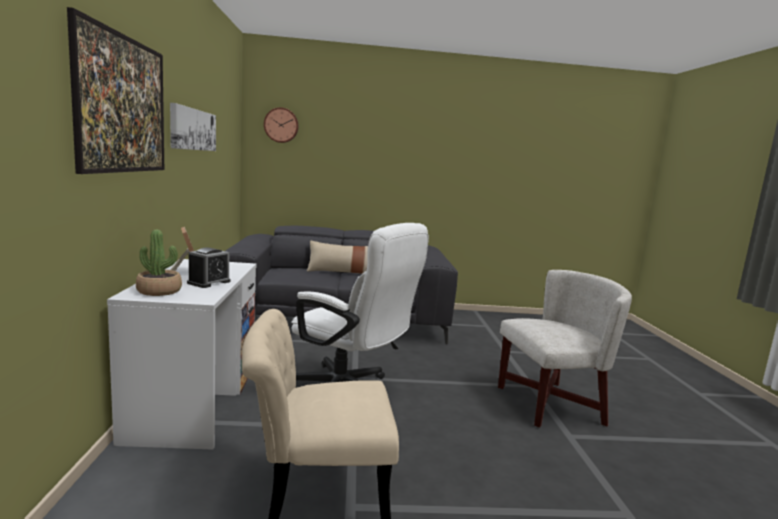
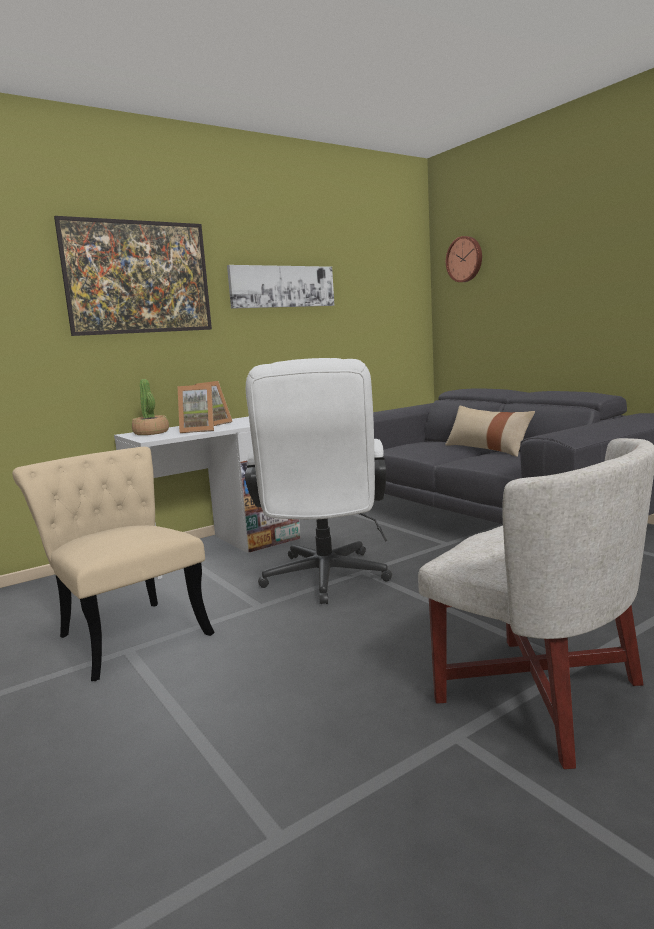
camera: 60 degrees right, 0 degrees up
(209, 282) = (198, 430): alarm clock -> picture frame

